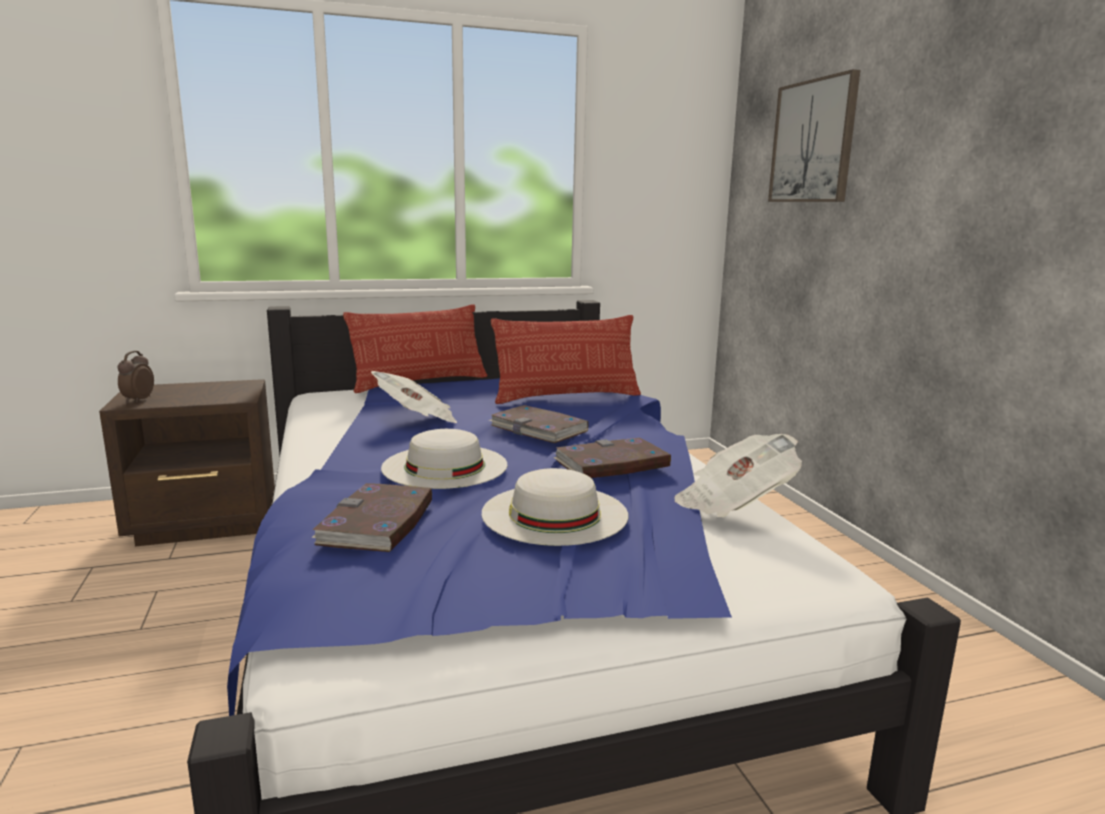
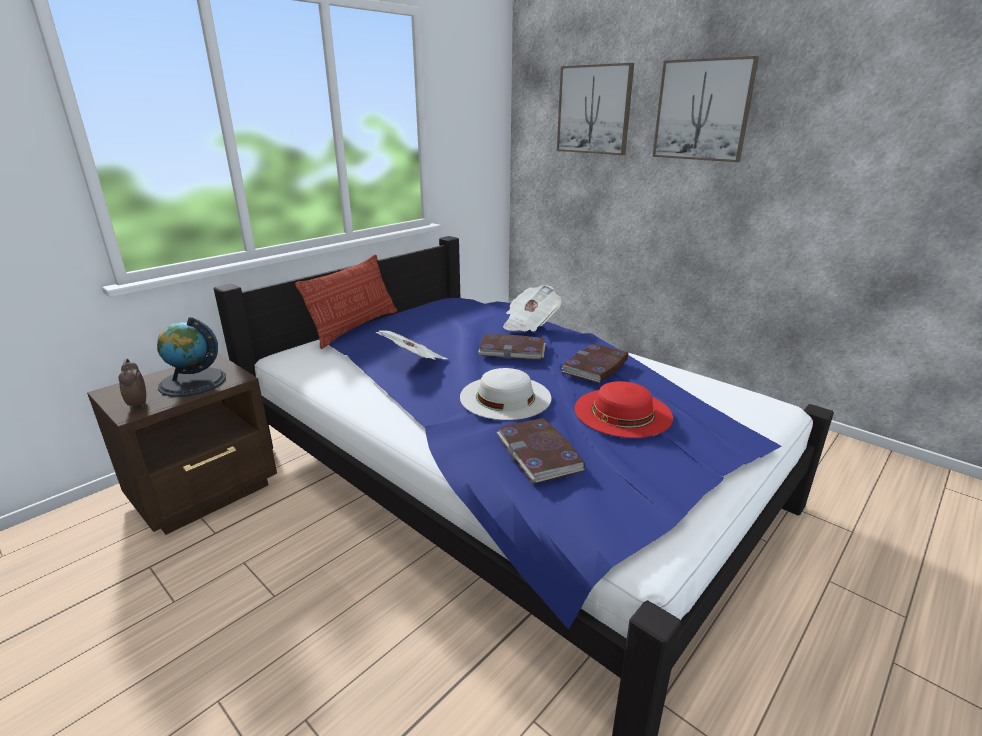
camera: 30 degrees left, 10 degrees up
(204, 394) = (192, 382): none -> globe
(554, 513) = (622, 412): white hat -> red hat
(566, 396) = (480, 317): pillow -> none
(733, 503) = (685, 375): newspaper -> newspaper (529, 324)
(940, 125) = (702, 110): none -> picture

